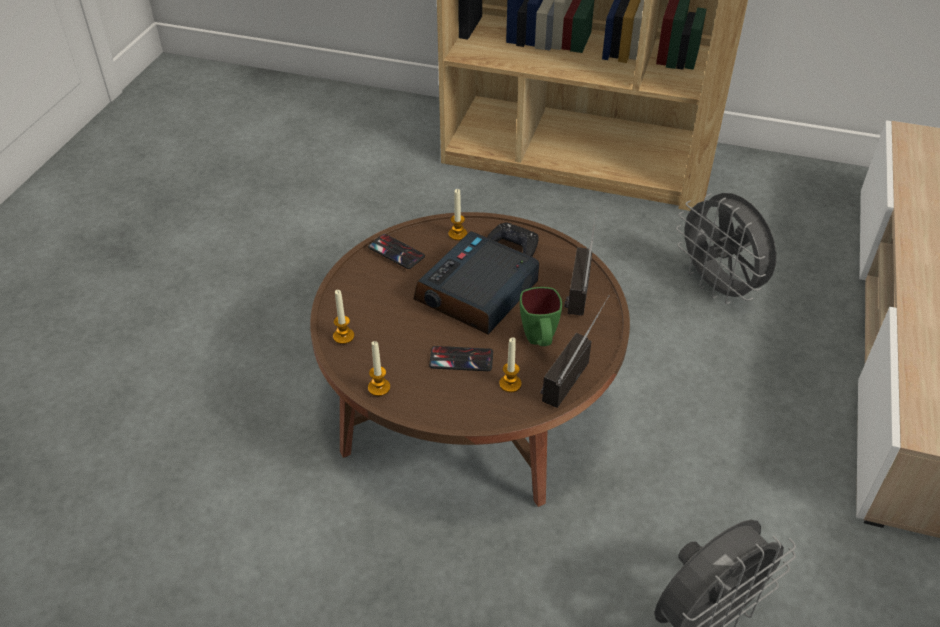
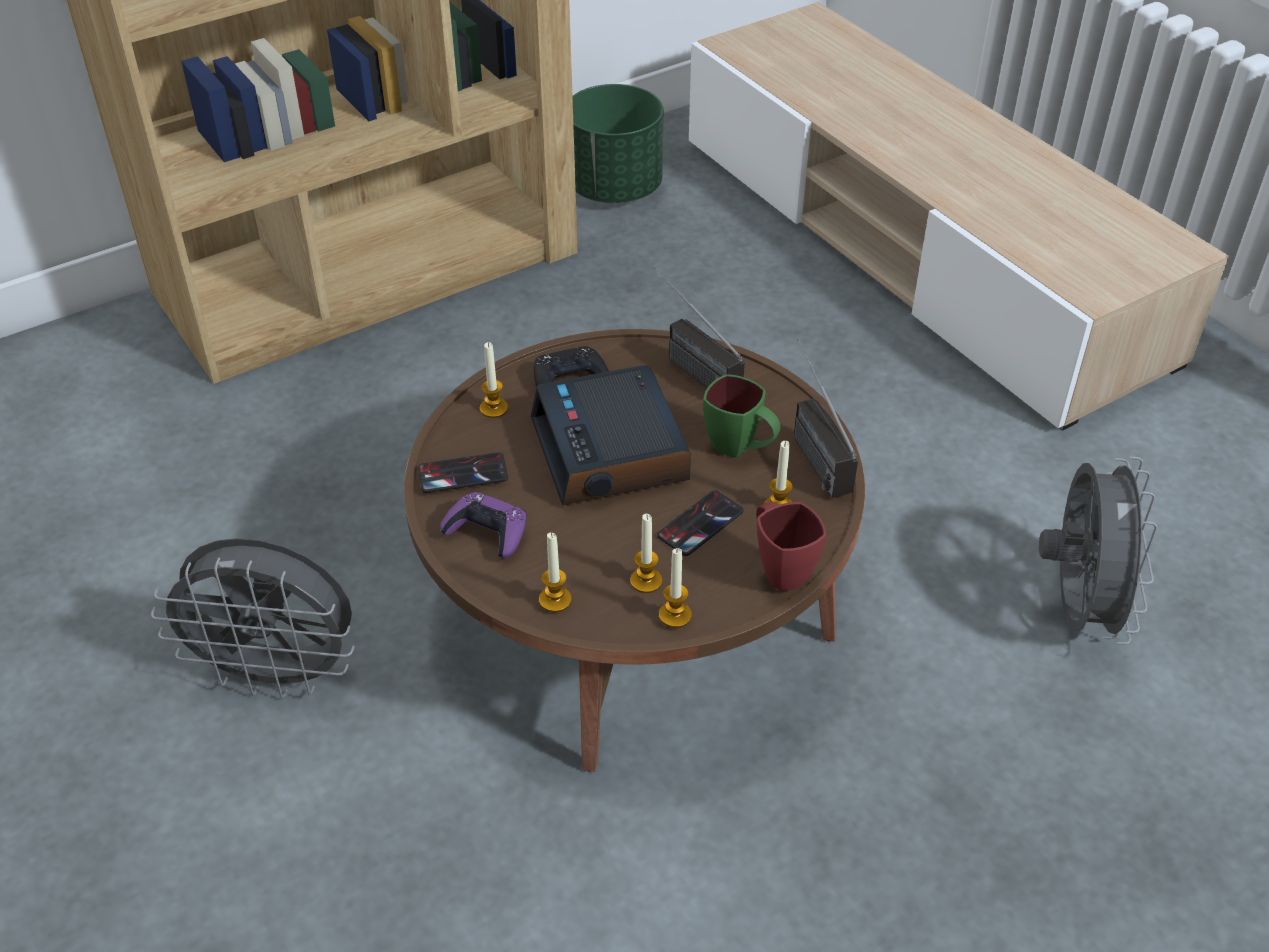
camera: 50 degrees left, 0 degrees up
(365, 284) = (487, 531): none -> purple game controller
(395, 363) = (646, 581): none -> candle
(459, 410) = (780, 568): none -> red mug
(719, 288) = (693, 315): grey fan -> grey fan (278, 674)
(775, 192) = (614, 189): none -> green planter

